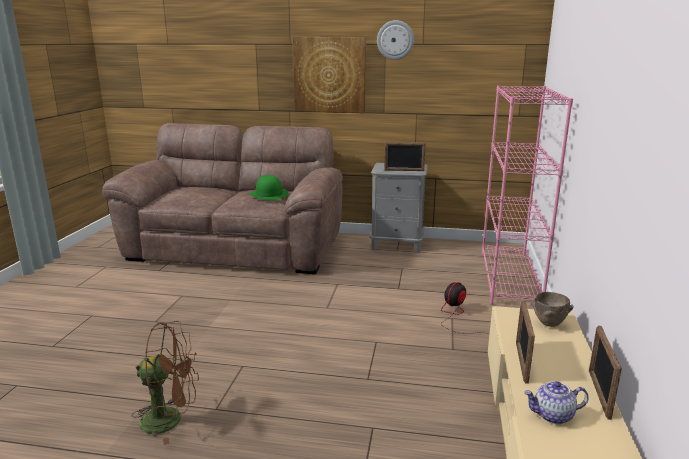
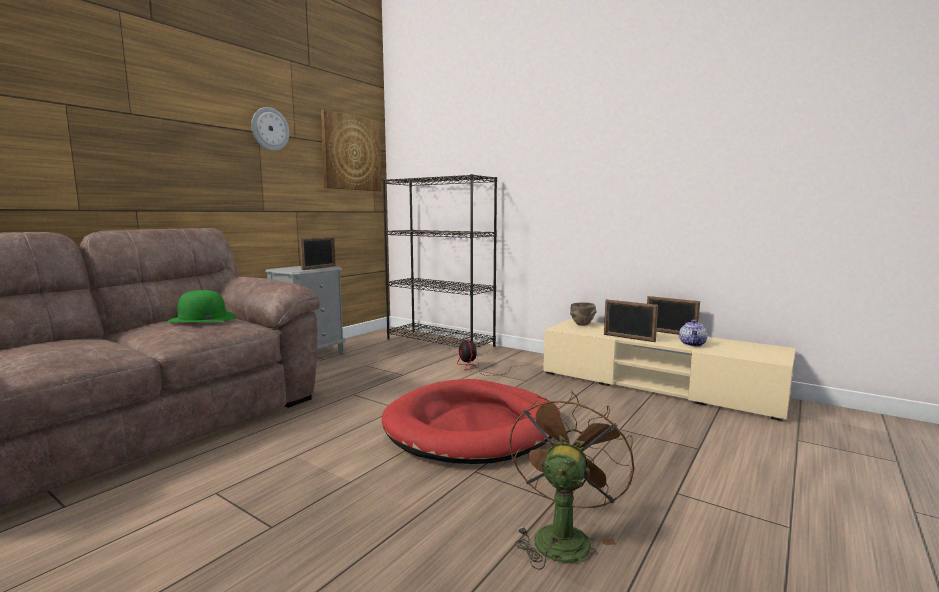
camera: 65 degrees left, 10 degrees down
(315, 347) = (473, 427): none -> red dog bed
(329, 75) = (196, 162): picture -> picture (351, 153)
(509, 278) = (440, 342): pink bookcase -> black bookcase

